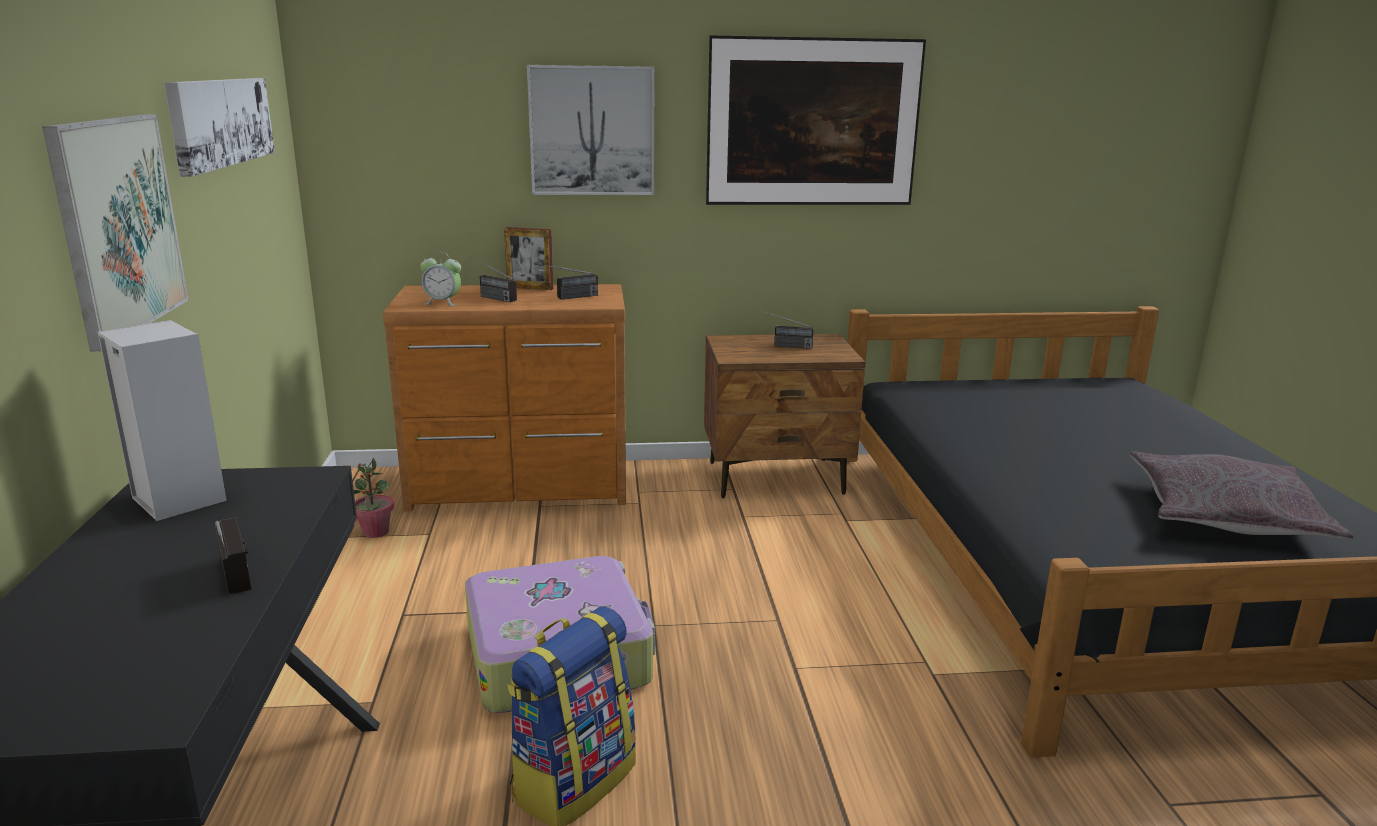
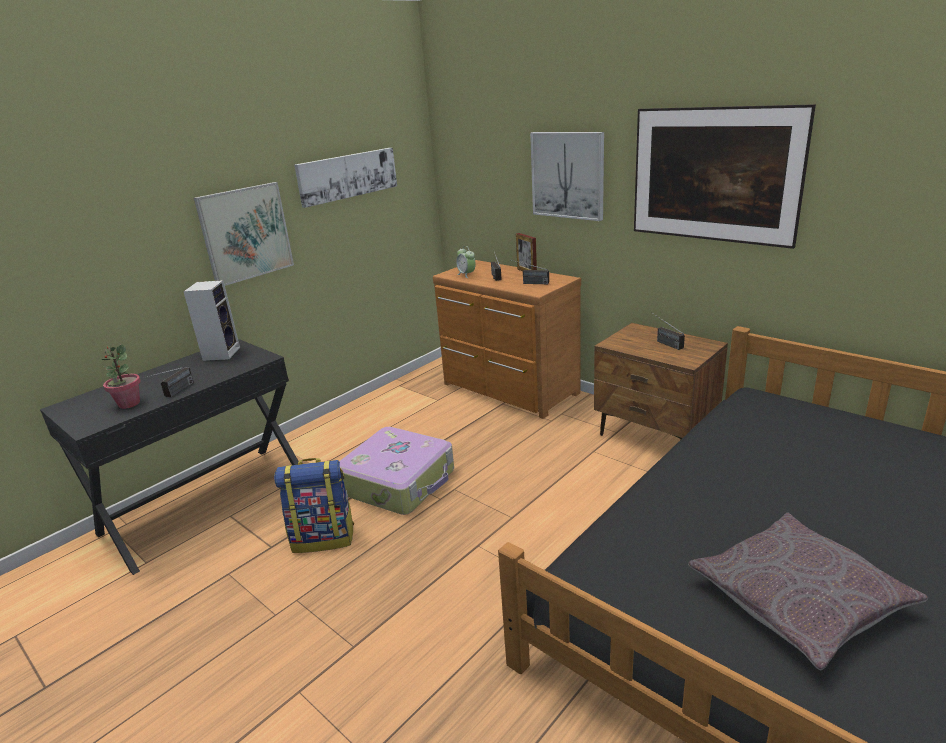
camera: 50 degrees right, 5 degrees up
(375, 532) = (420, 391): potted plant -> potted plant (129, 404)

